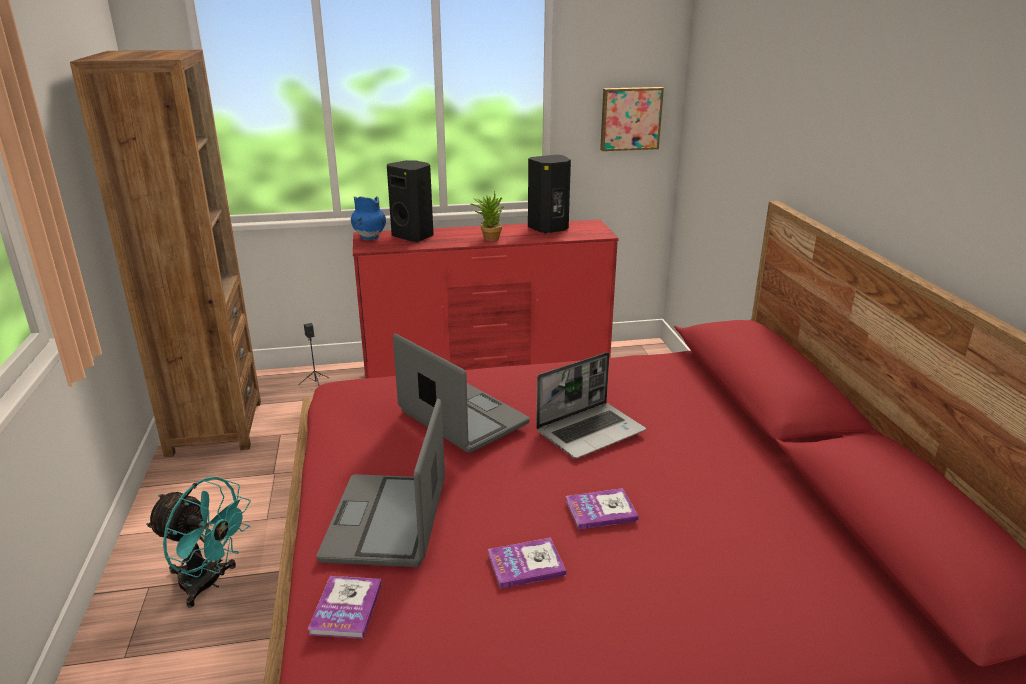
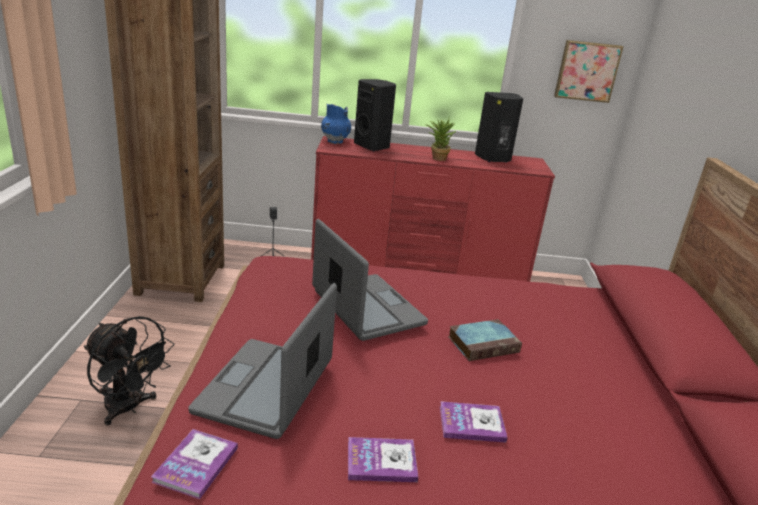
camera: 10 degrees right, 0 degrees up
(208, 584) = (129, 408): turquoise fan -> black fan
(591, 431) = (484, 344): laptop -> book

